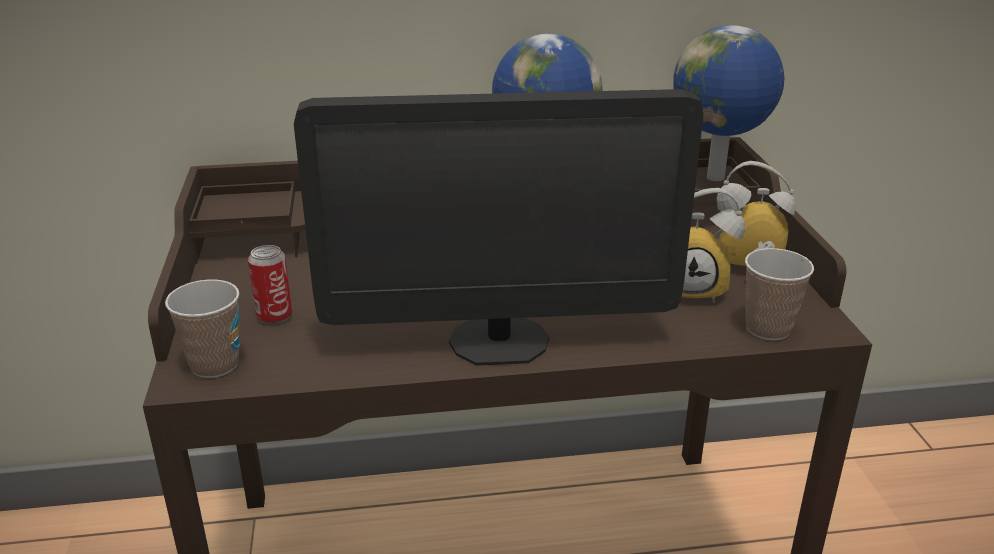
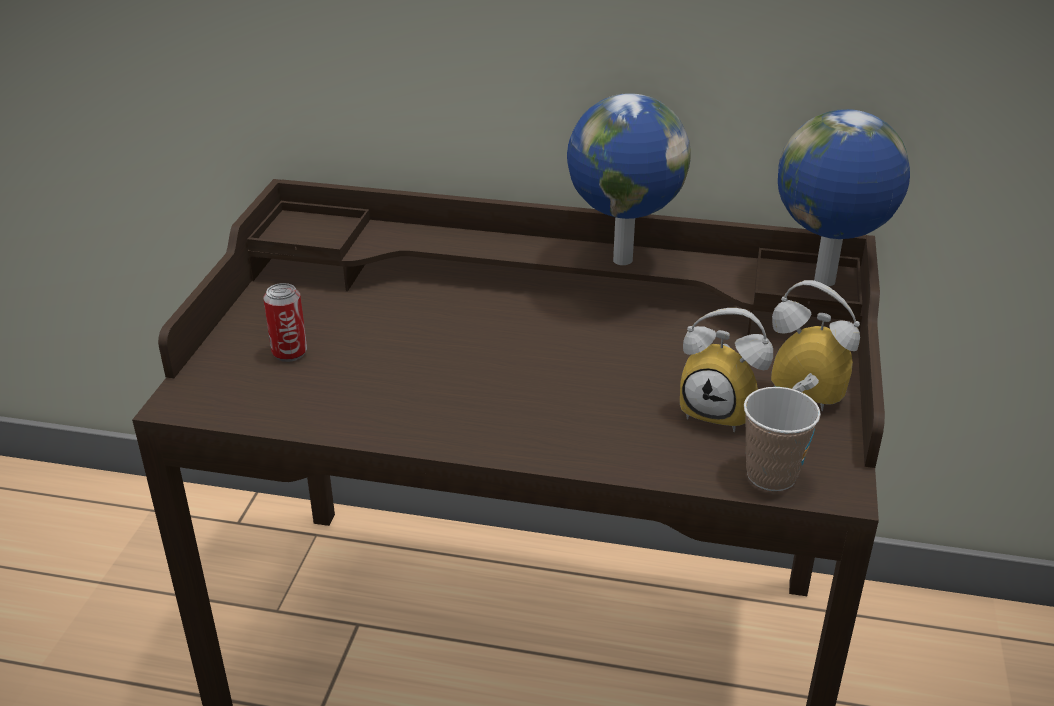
camera: 20 degrees right, 5 degrees up
(214, 365) = (211, 392): cup -> none
(499, 341) = (480, 426): monitor -> none

